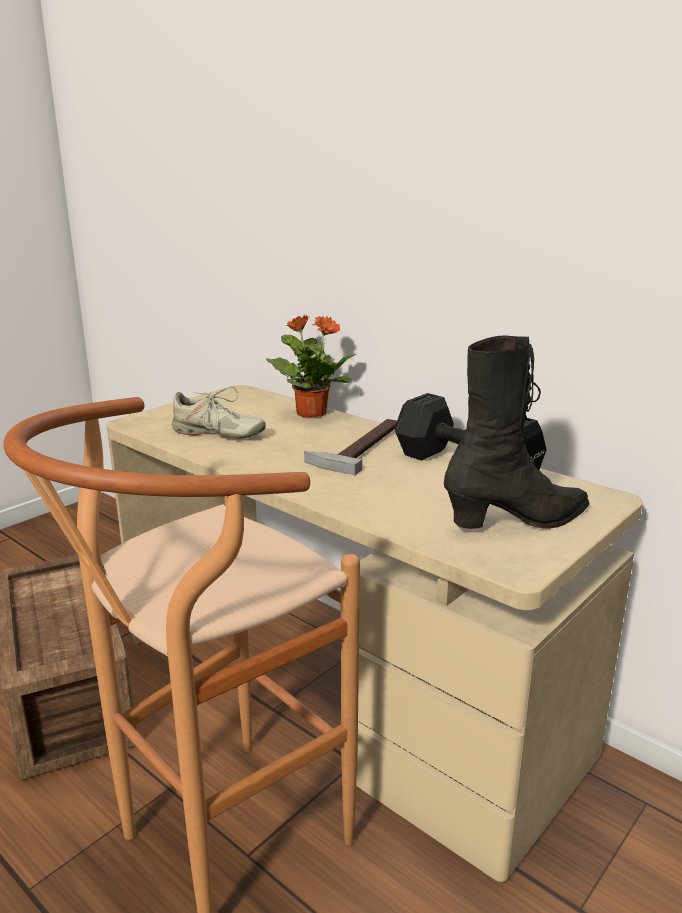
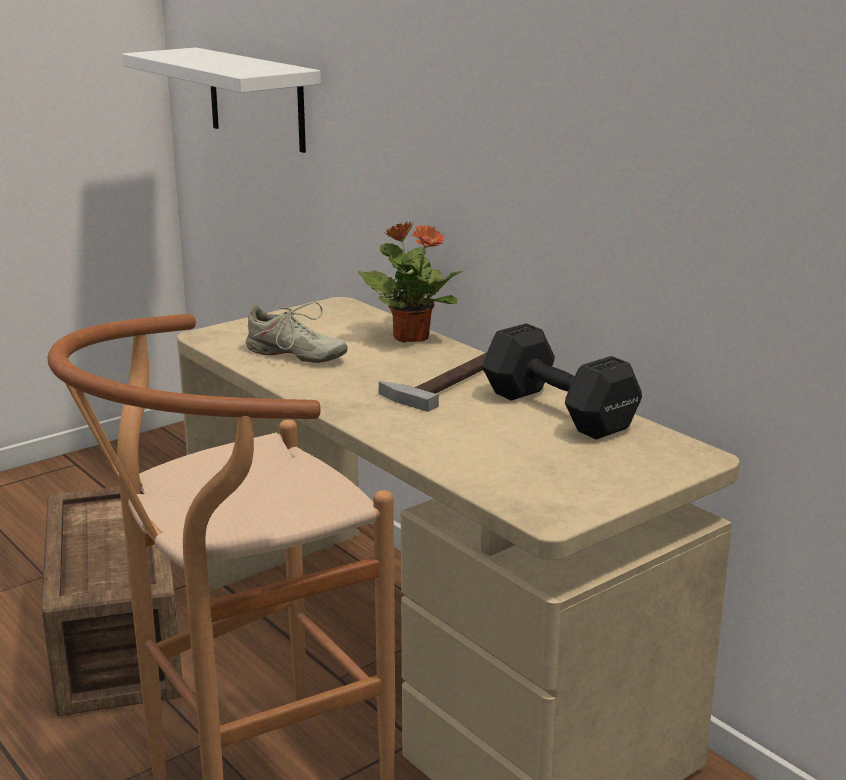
camera: 10 degrees right, 0 degrees up
(151, 226) = (256, 99): none -> white shelf
(518, 521) = (581, 473): black boot -> none

